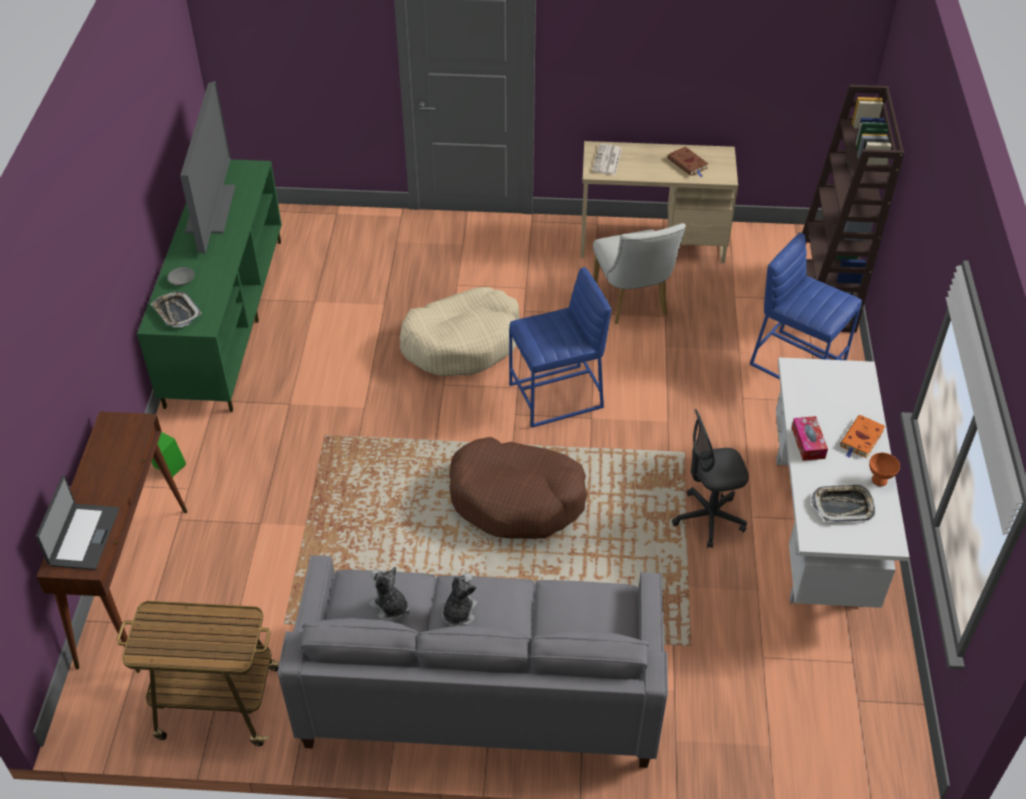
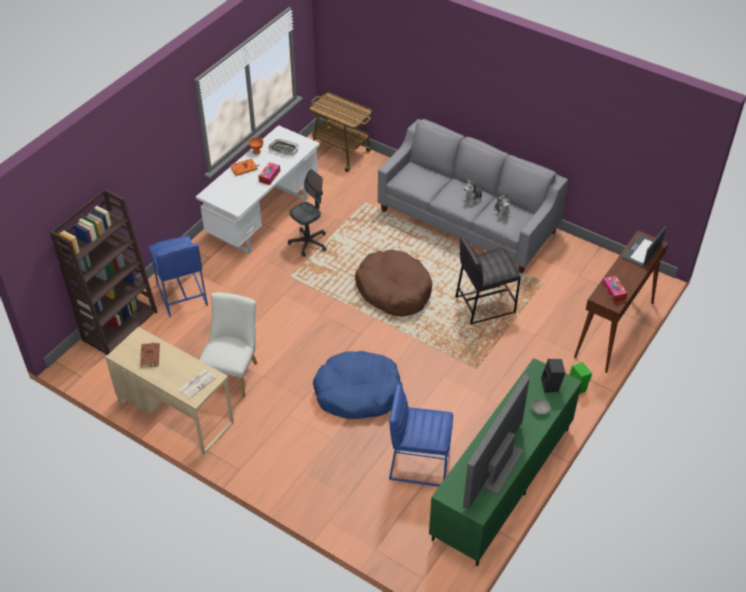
camera: 150 degrees left, 0 degrees up
(117, 442) = (613, 291): none -> tissue box
(176, 312) = (551, 385): tray -> black speaker
(216, 703) = (588, 263): cart -> cart (341, 154)
(363, 537) = (484, 304): none -> grey stool
(462, 343) = (358, 392): beige dog bed -> blue dog bed
(557, 396) = (329, 334): blue stool -> blue stool (419, 464)
(708, 519) = (308, 243): grey office chair -> grey office chair turned 60 degrees counterclockwise

